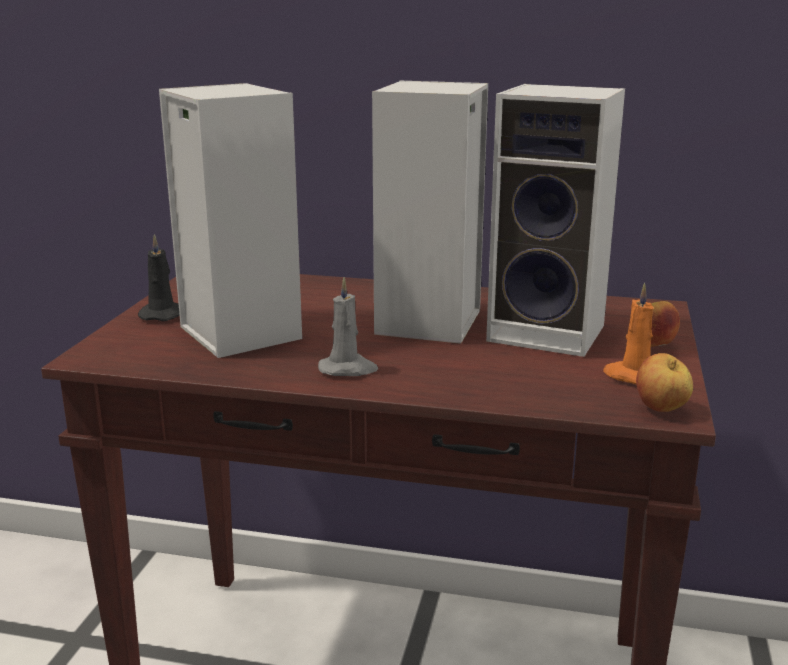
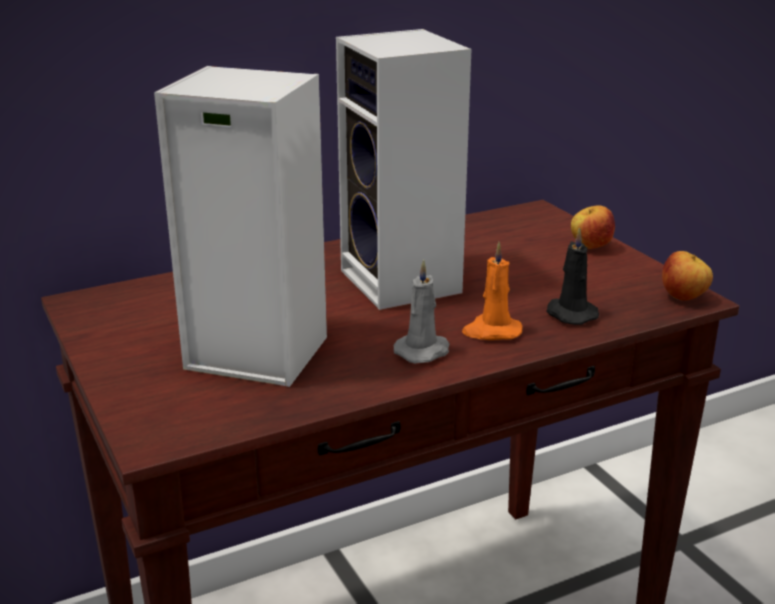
camera: 40 degrees left, 5 degrees up
(163, 314) = (134, 362): black candle -> black candle (569, 314)
(551, 333) = (508, 259): speaker -> none
(632, 376) = (622, 278): orange candle -> orange candle (491, 331)

